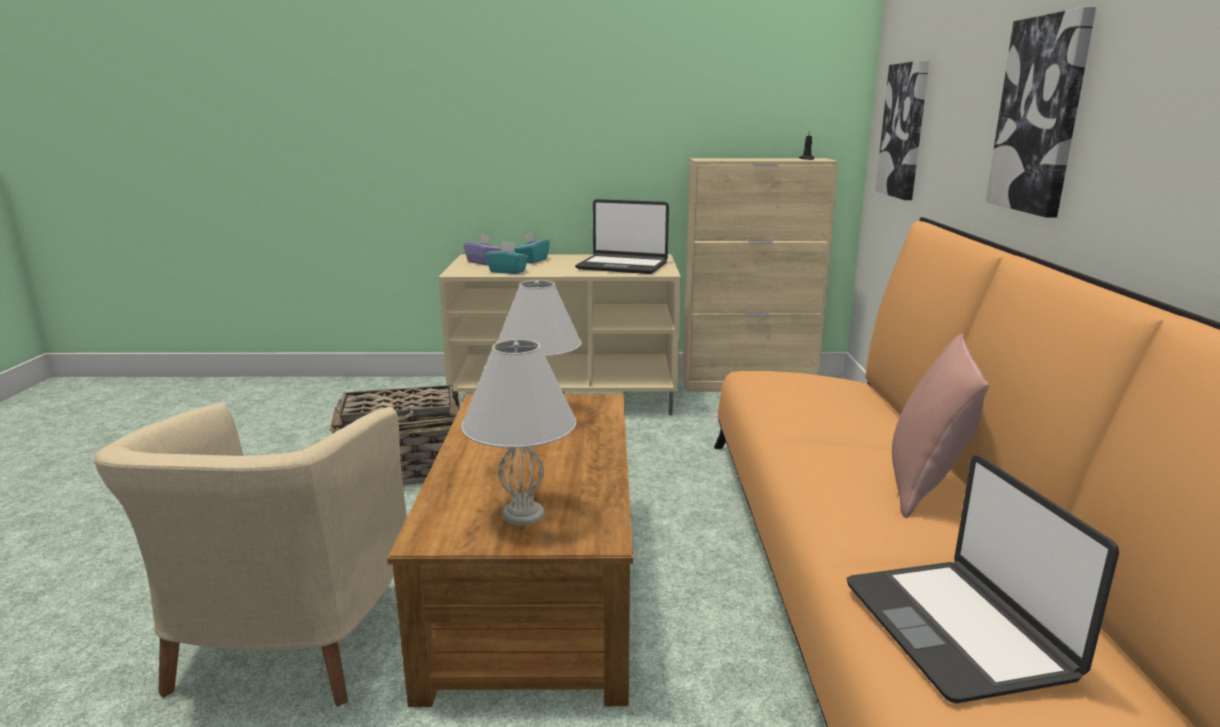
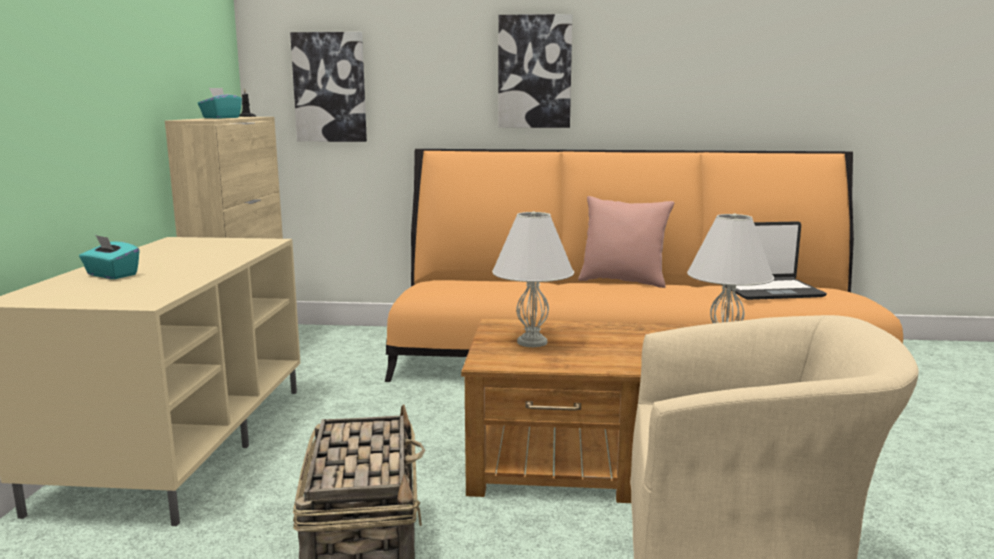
camera: 85 degrees left, 5 degrees down
(484, 262) = (82, 293): purple tissue box -> none
(507, 271) = (173, 283): turquoise tissue box -> turquoise tissue box (221, 118)
(622, 266) = (211, 249): laptop -> none

